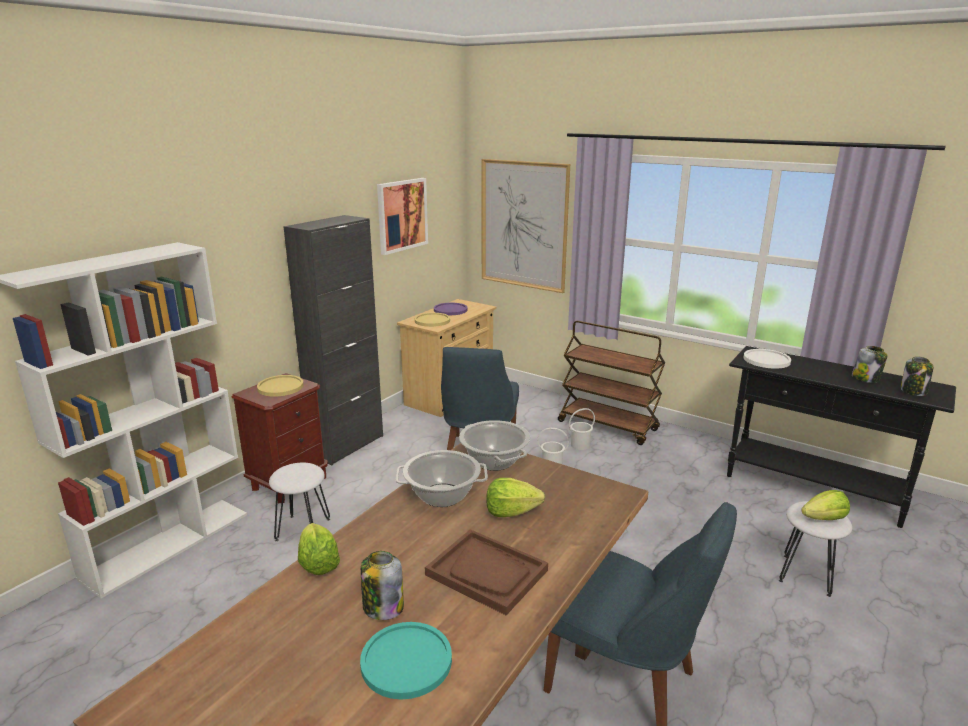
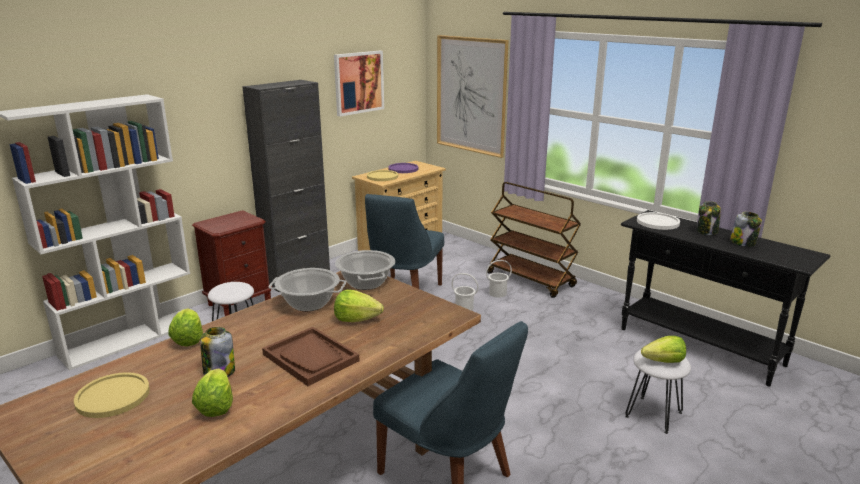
camera: 10 degrees right, 0 degrees up
(280, 387) = (232, 220): yellow plate -> yellow plate (113, 396)
(406, 661) = (216, 406): turquoise plate -> lettuce
(913, 391) = (782, 256): jar -> jar (707, 231)

